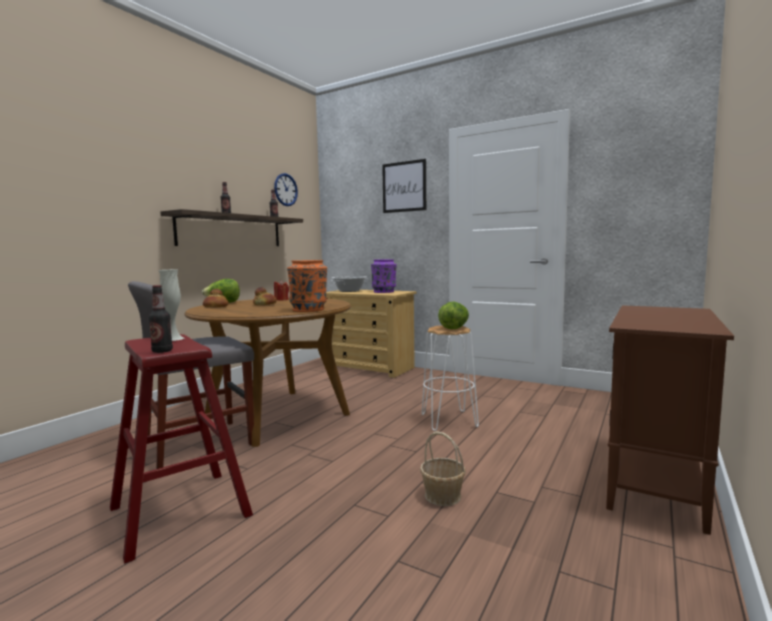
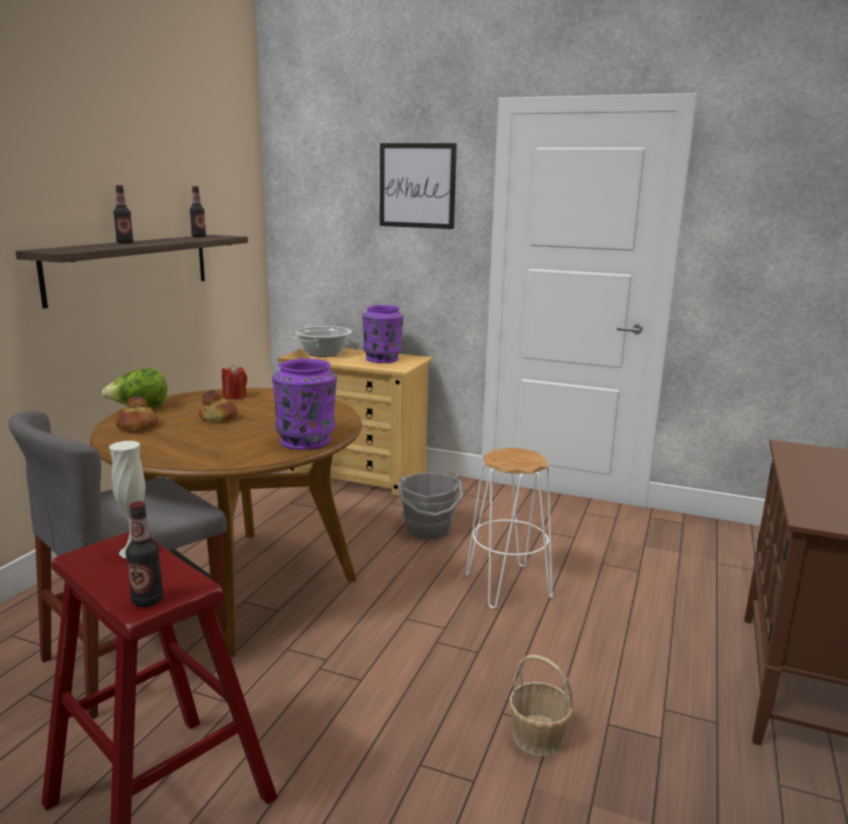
camera: 10 degrees left, 10 degrees up
(285, 189) = (212, 180): wall clock -> none
(309, 309) = (306, 441): orange vase -> purple vase
(406, 393) = (428, 529): none -> grey bucket
(454, 328) = (524, 458): lettuce -> none

